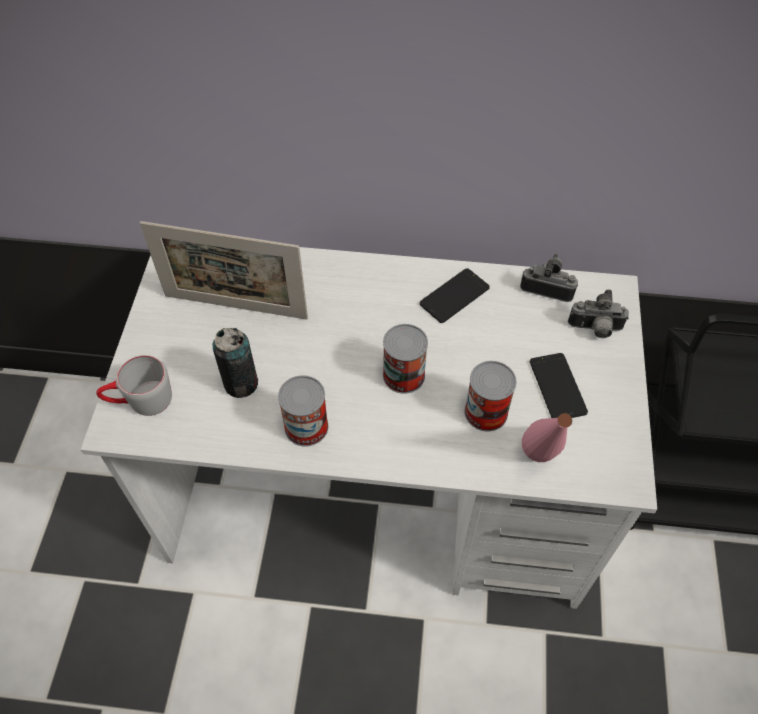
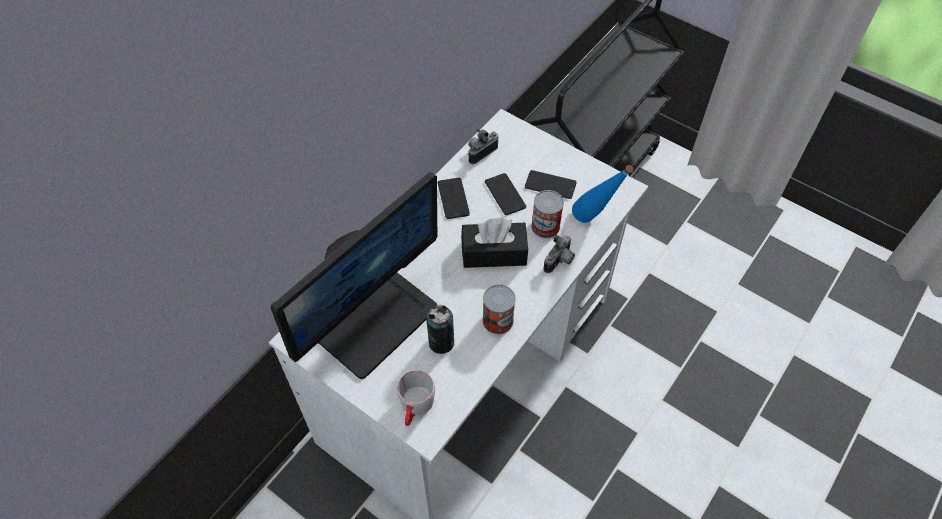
camera: 60 degrees left, 0 degrees up
(235, 307) = (375, 319): picture frame -> monitor
(403, 375) = (494, 253): can -> black tissue box
(502, 345) = (505, 194): none -> phone
(537, 466) = (594, 221): pink bottle -> blue bottle
(595, 329) = (524, 147): camera -> camera (560, 262)

